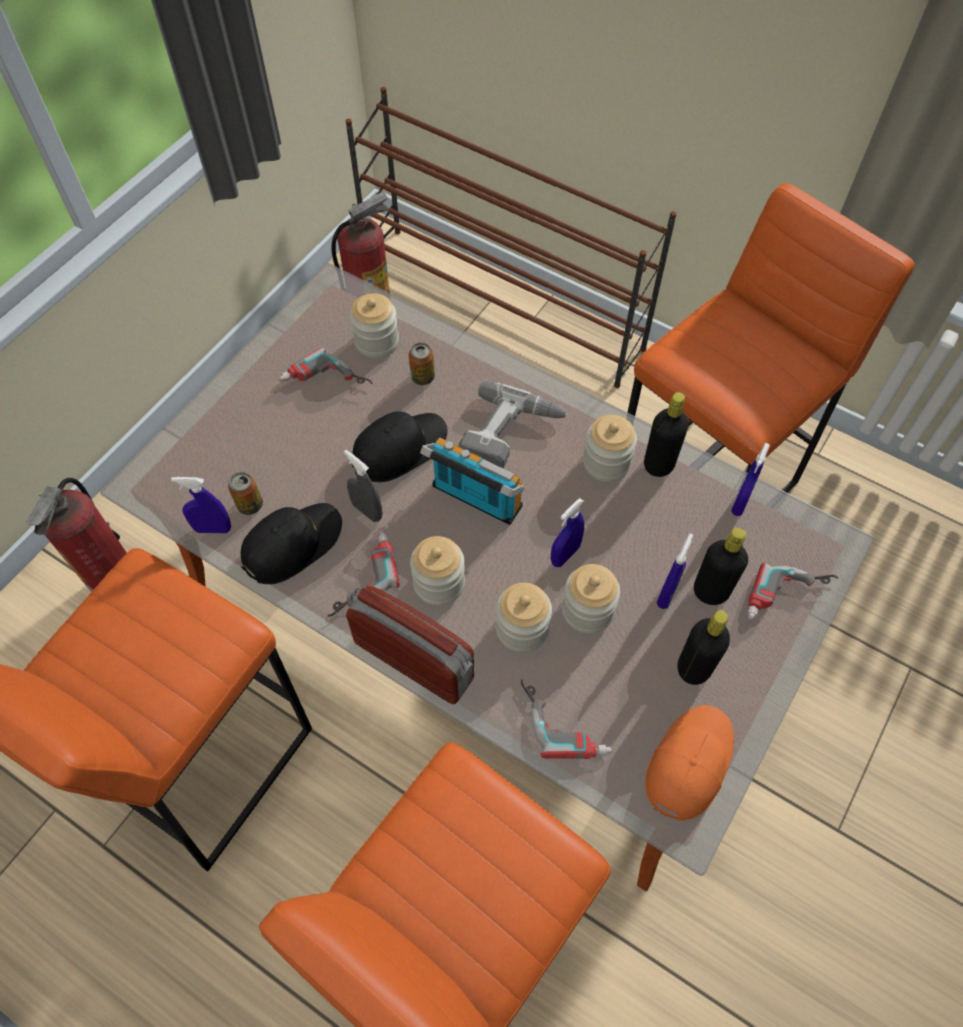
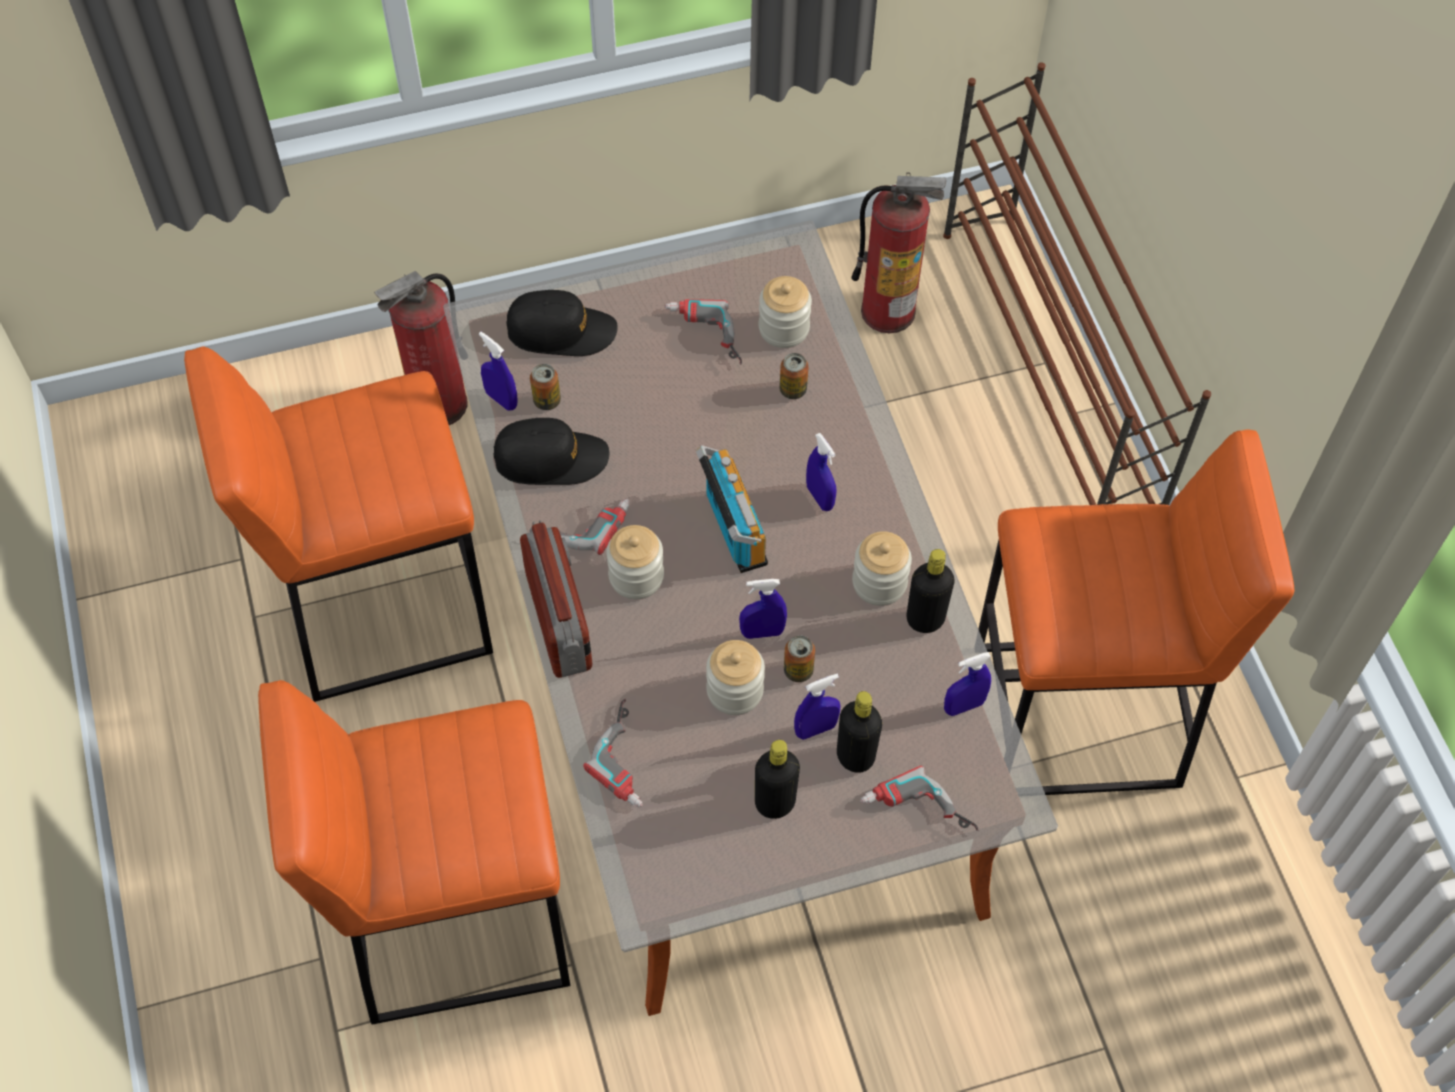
camera: 40 degrees right, 0 degrees up
(367, 511) = (635, 474): grey spray bottle -> none
(400, 449) = (712, 440): black cap -> black cap (561, 331)
(511, 435) = (820, 497): power drill -> blue spray bottle
(522, 629) = (667, 663): jar -> none
(615, 562) = (798, 670): none -> can
(689, 763) = (695, 866): orange cap -> none

